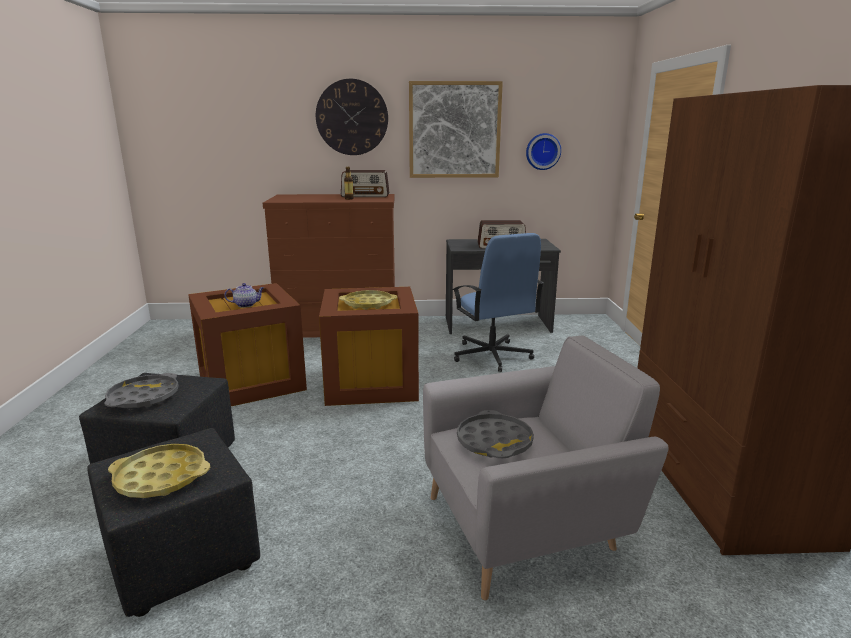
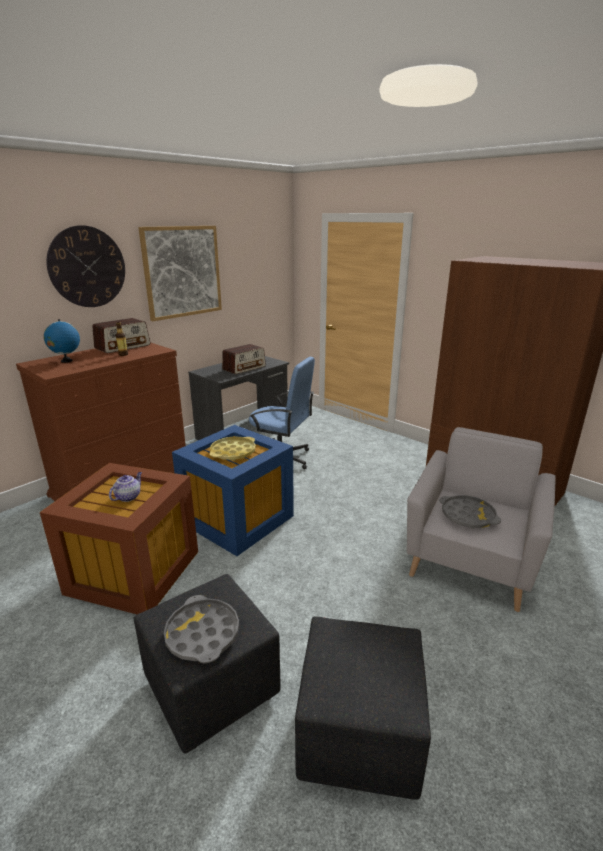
camera: 45 degrees left, 5 degrees up
(161, 477) = (376, 675): yellow tray -> none
(305, 197) = (66, 361): none -> globe
(372, 382) = (237, 518): brown storage box -> blue storage box
(542, 151) = (247, 283): wall clock -> none

